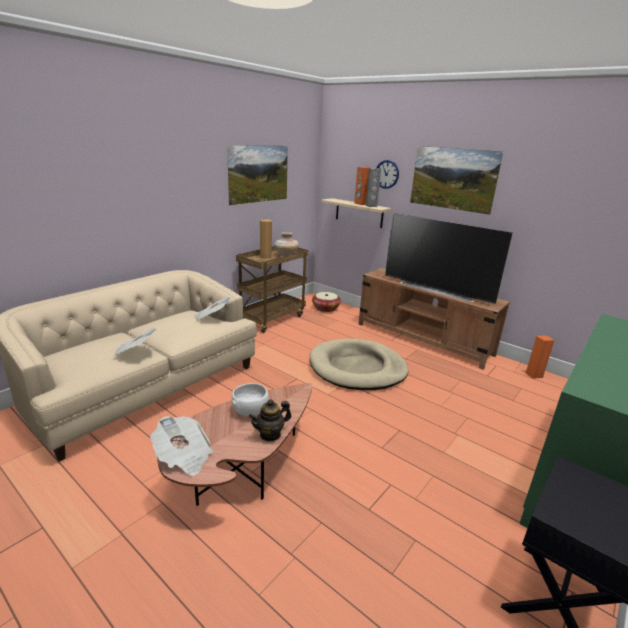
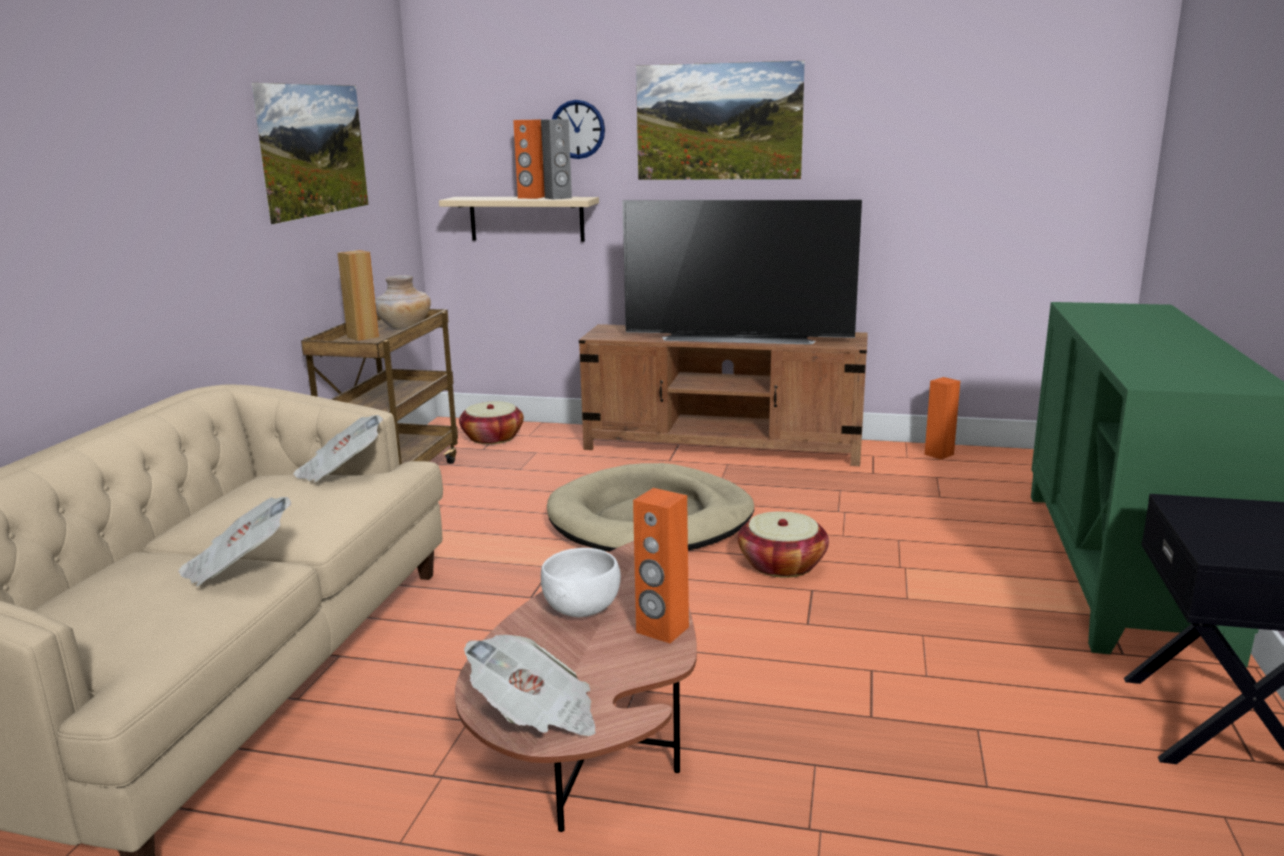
camera: 25 degrees left, 5 degrees down
(270, 434) = (662, 630): teapot -> orange speaker
(396, 411) = (782, 565): none -> basket

